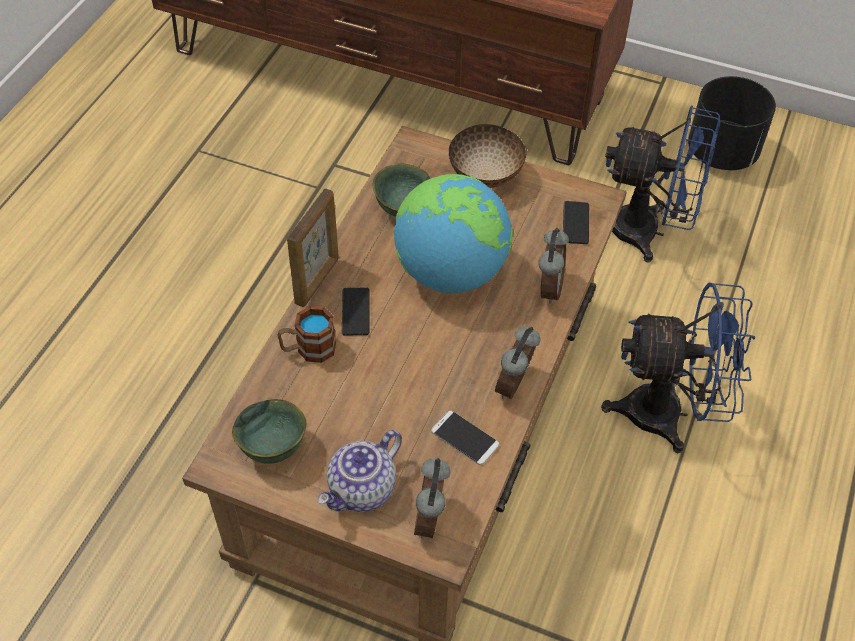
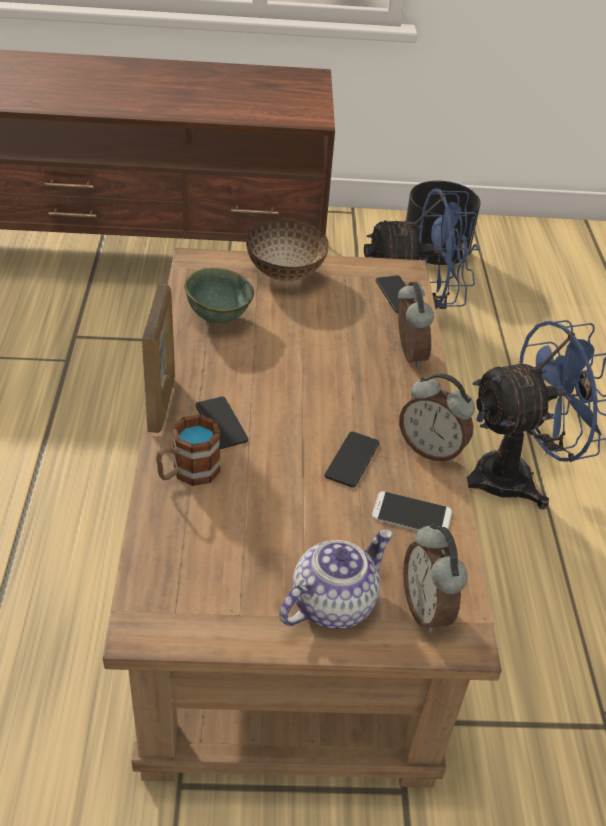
camera: 25 degrees left, 10 degrees down
(272, 449) = (201, 590): green bowl -> none
(362, 490) = (333, 602): teapot -> teapot turned 150 degrees counterclockwise
(443, 375) = (352, 460): none -> phone
(450, 272) = (301, 363): globe -> none
(515, 385) = (431, 450): alarm clock -> alarm clock turned 60 degrees counterclockwise

